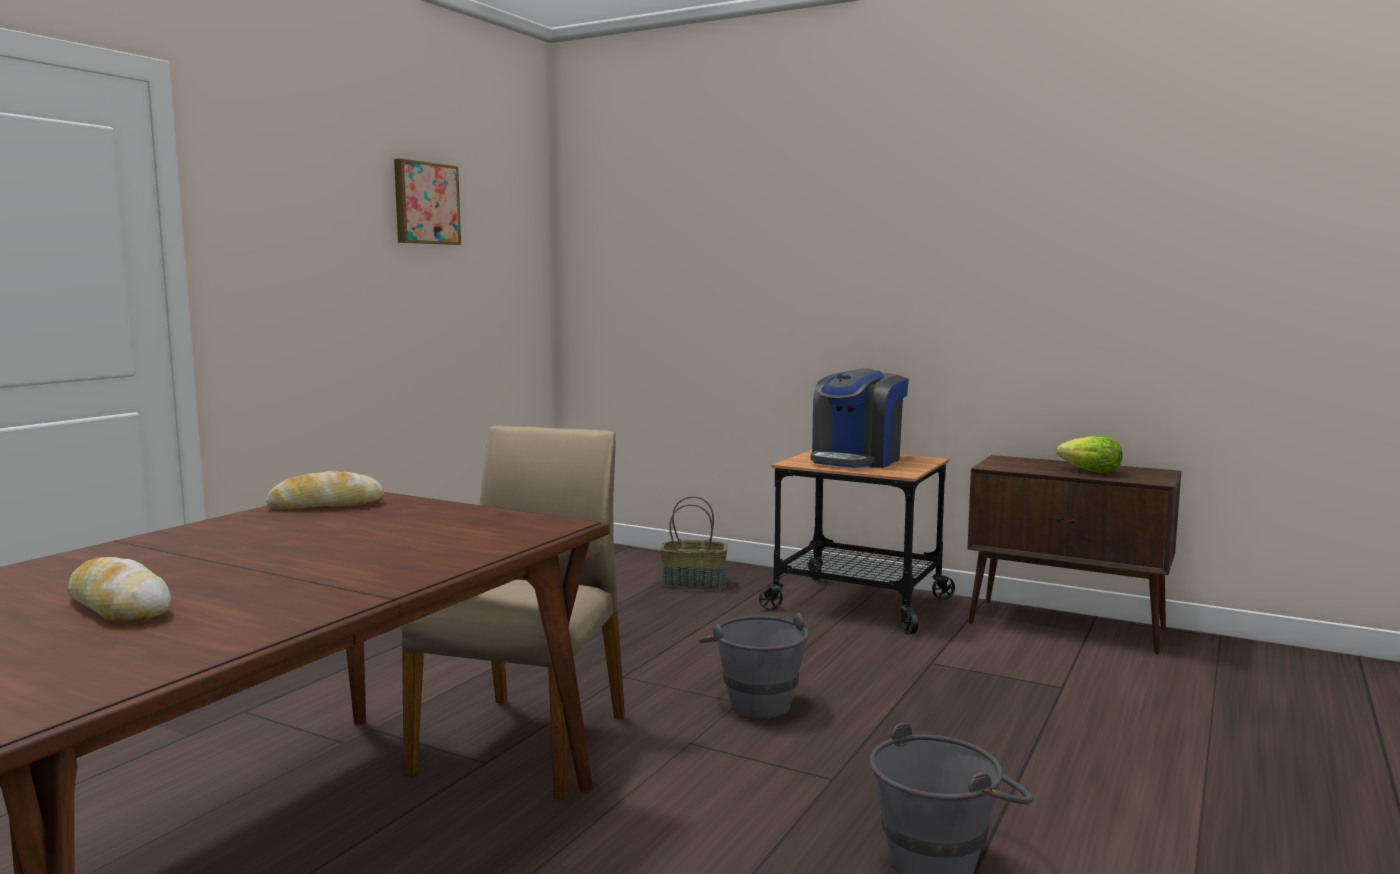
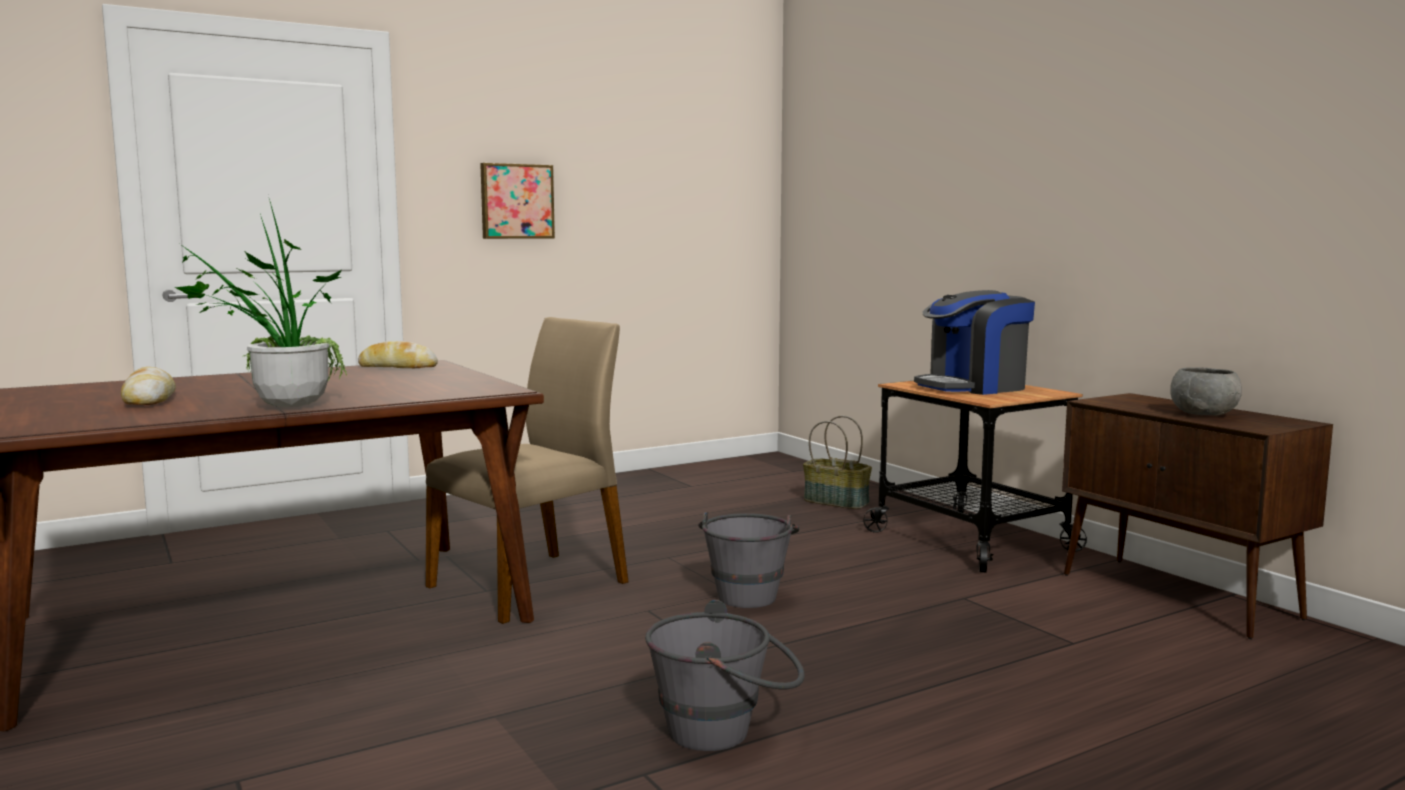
camera: 30 degrees right, 0 degrees up
(351, 589) = (277, 406): none -> potted plant
(425, 203) = (627, 136): picture -> picture (516, 201)
(1091, 471) = (1203, 414): lettuce -> grey bowl

